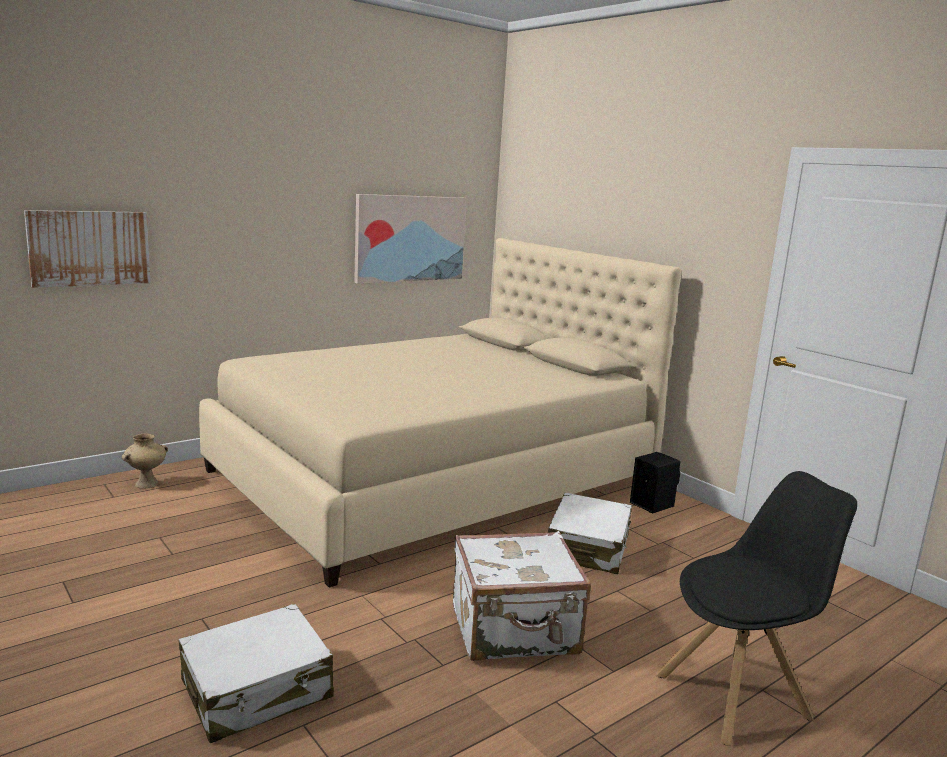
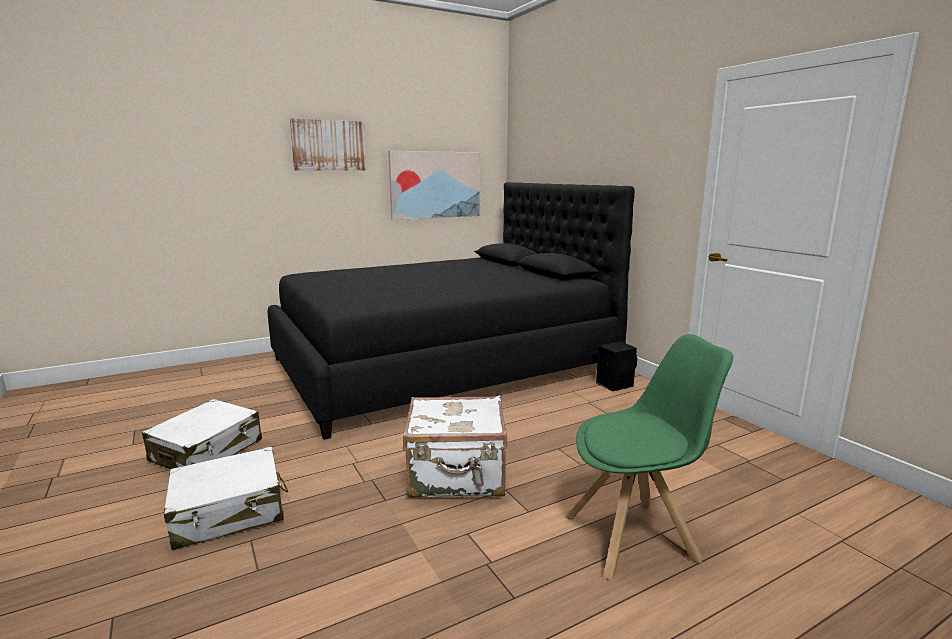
camera: 10 degrees right, 0 degrees up
(89, 248) = (181, 193): picture -> picture (329, 145)
(147, 483) = (230, 367): beige vase -> none
(434, 478) = (443, 365): beige bed -> black bed
(588, 547) = (546, 415): white suitcase -> white suitcase (207, 451)
(738, 694) = (635, 536): black chair -> green chair

